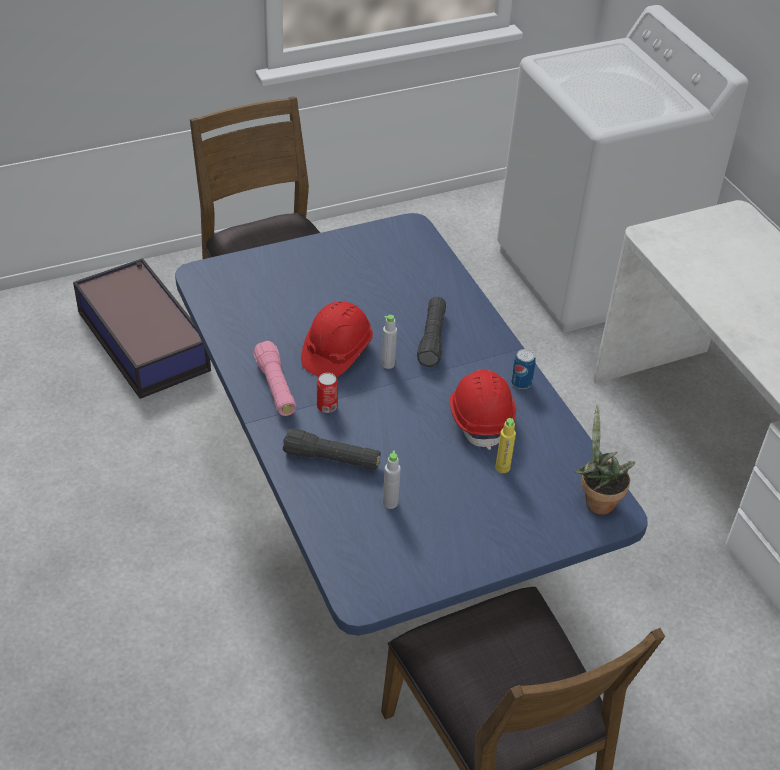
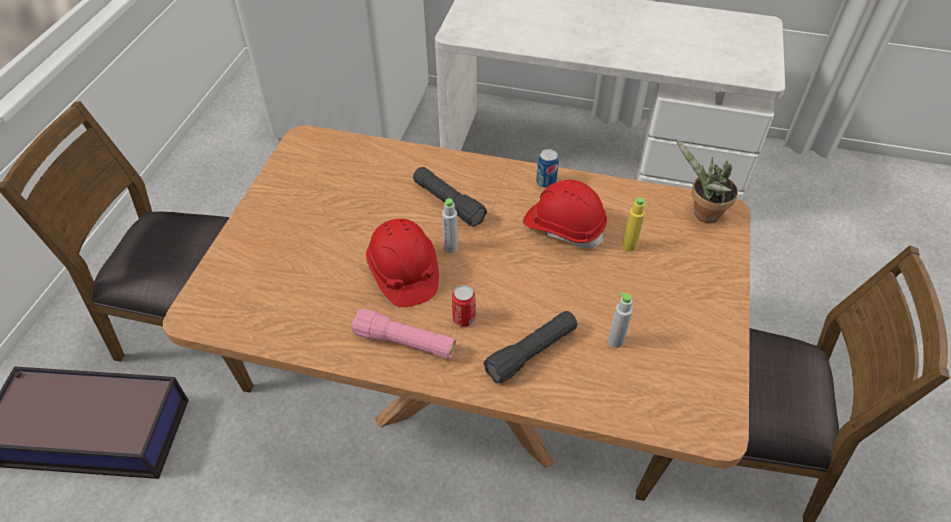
camera: 50 degrees left, 5 degrees up
(379, 539) = (475, 393): blue dining table -> brown dining table

